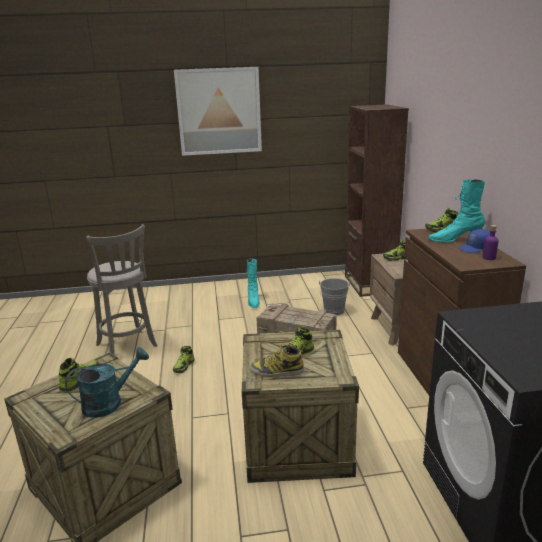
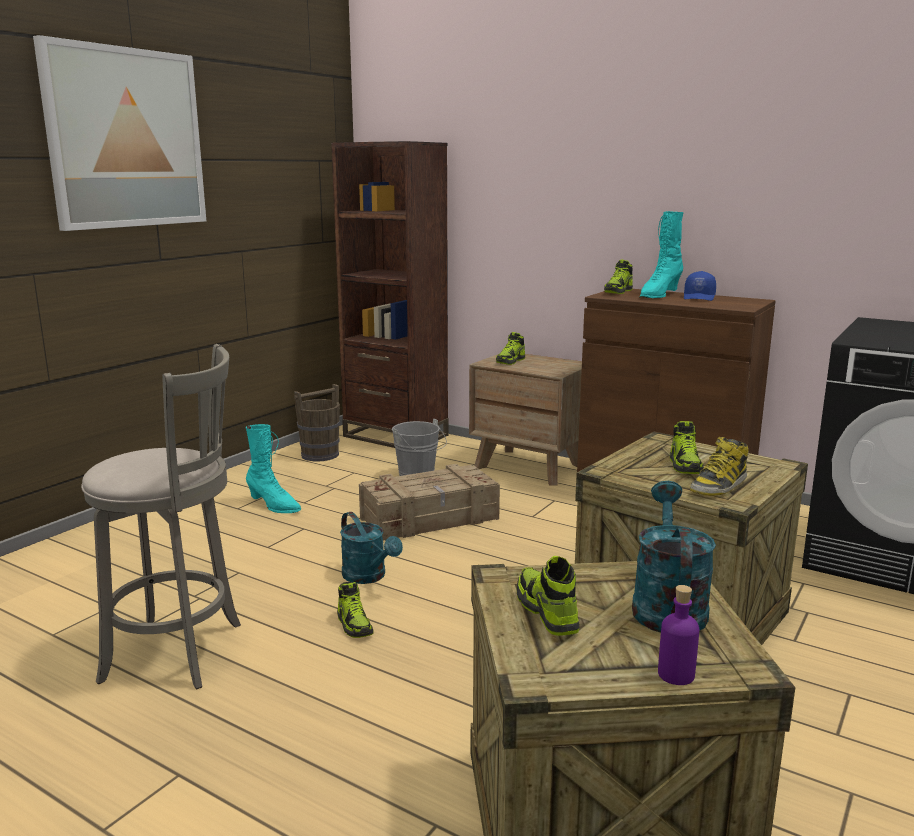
camera: 50 degrees left, 5 degrees down
(224, 350) = (369, 577): none -> turquoise watering can
(316, 282) = (319, 455): none -> brown bucket
(489, 258) = (735, 300): purple bottle -> purple bottle (676, 674)

